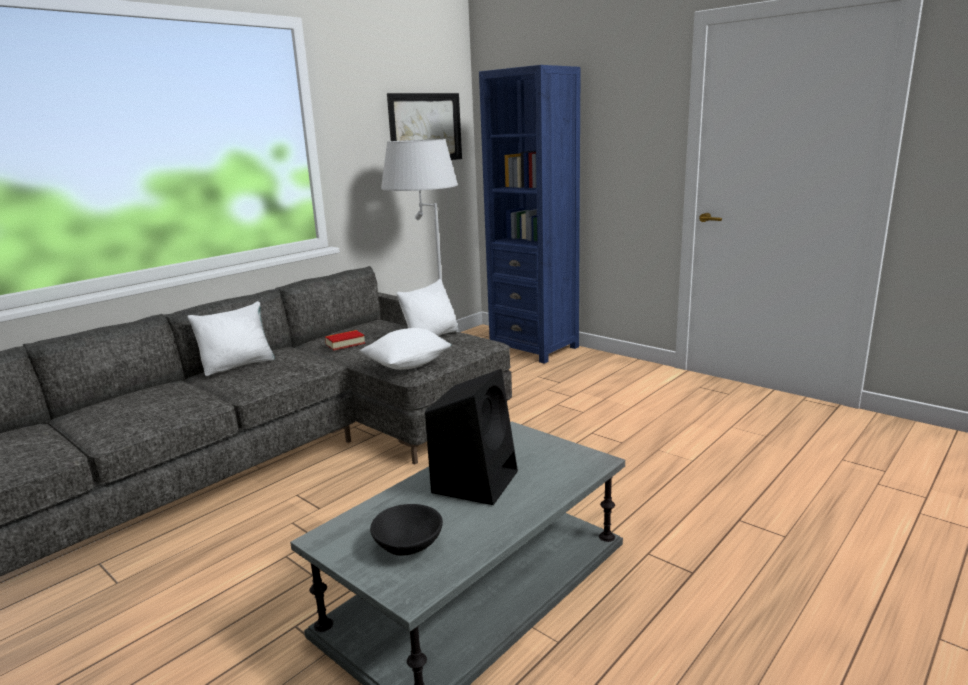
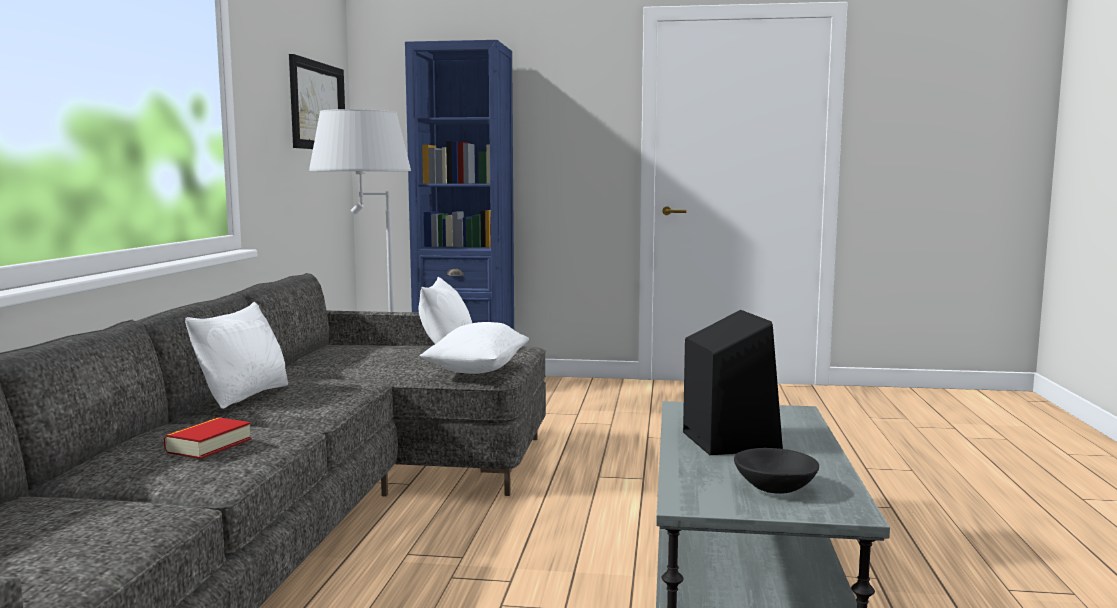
camera: 35 degrees left, 10 degrees down
(345, 344) = (348, 364): book -> book (209, 445)

